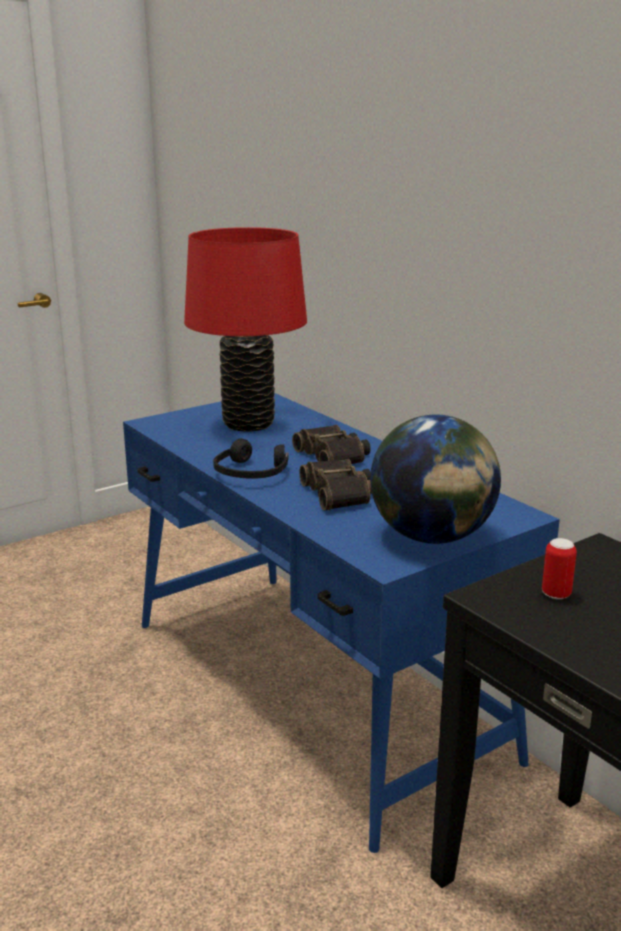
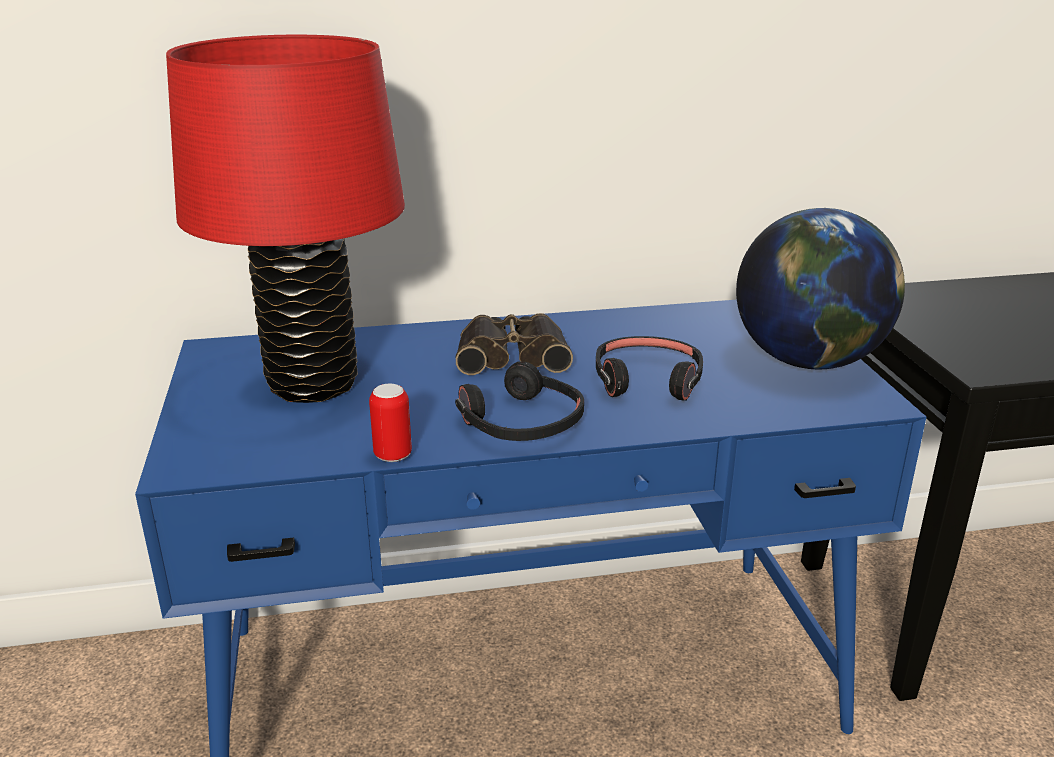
camera: 65 degrees left, 5 degrees up
(341, 493) = (647, 380): binoculars -> black headphones
(556, 594) = (978, 338): can -> can (393, 455)

